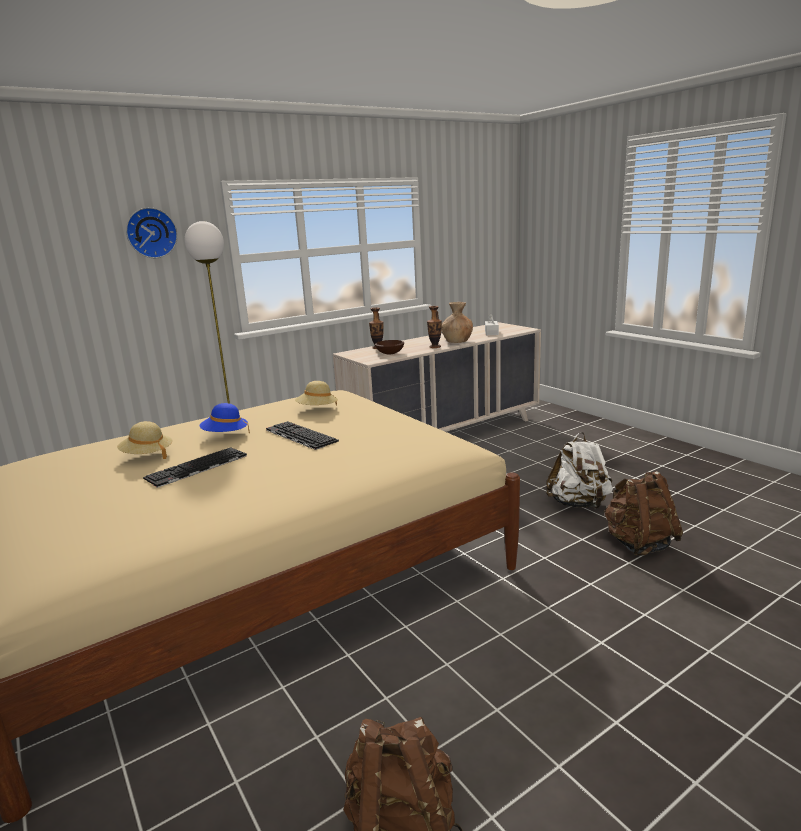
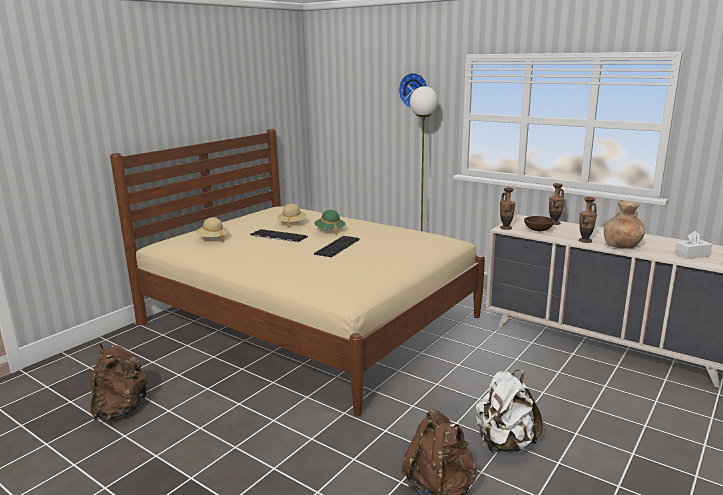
camera: 70 degrees right, 0 degrees up
(225, 435) = (330, 230): blue hat -> green hat
(317, 410) = (395, 241): beige hat -> beige hat (212, 239)
(371, 360) = (506, 228): none -> vase

